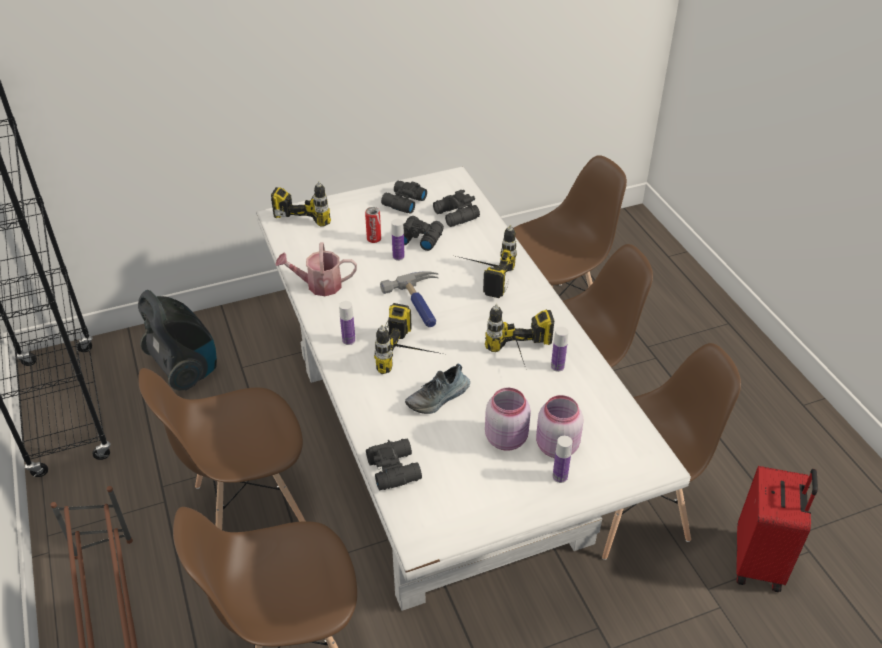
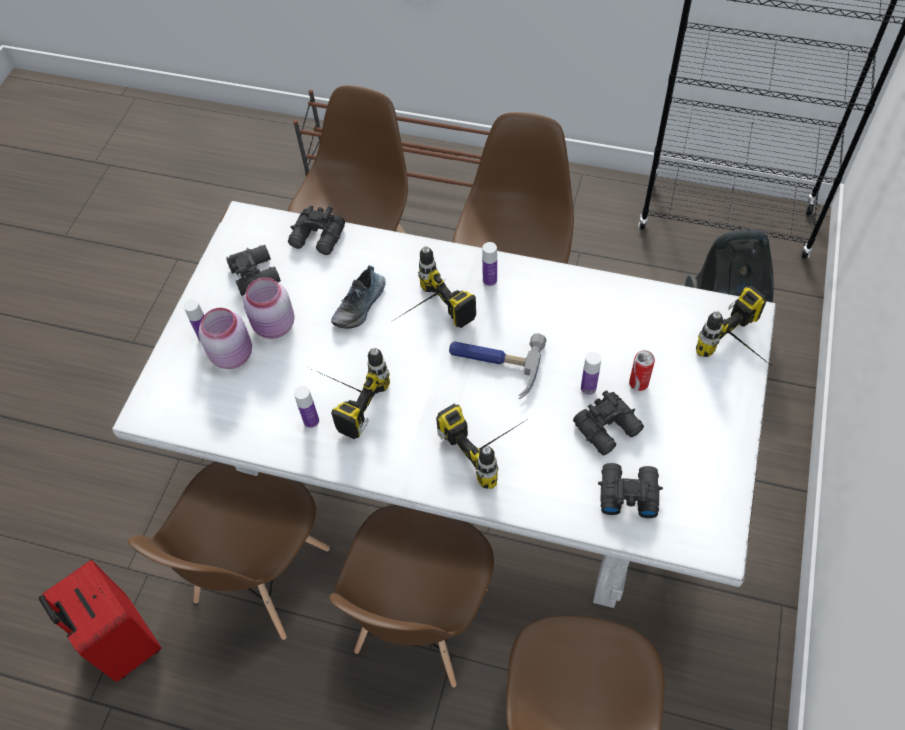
camera: 130 degrees right, 15 degrees up
(319, 285) = (591, 296): watering can -> none
(403, 202) = (696, 453): black binoculars -> black binoculars (256, 274)
(438, 398) = (360, 306): shoe -> shoe turned 150 degrees counterclockwise

